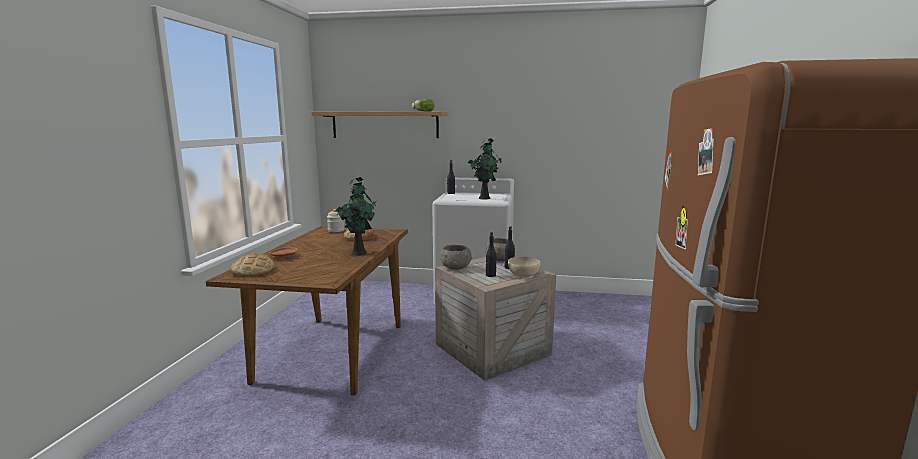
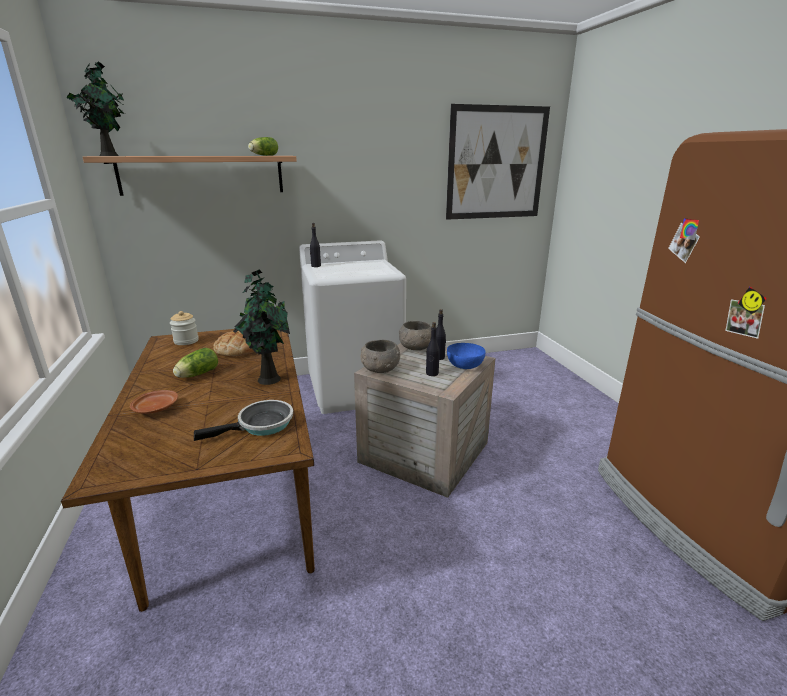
camera: 25 degrees left, 10 degrees up
(253, 270) = (133, 452): bread -> none
(322, 246) = (196, 375): none -> lettuce
(327, 271) = (261, 425): none -> frying pan
(484, 198) = (368, 270): potted plant -> potted plant (110, 155)
(523, 275) = (464, 365): beige bowl -> blue bowl
(624, 118) = (496, 163): none -> picture

